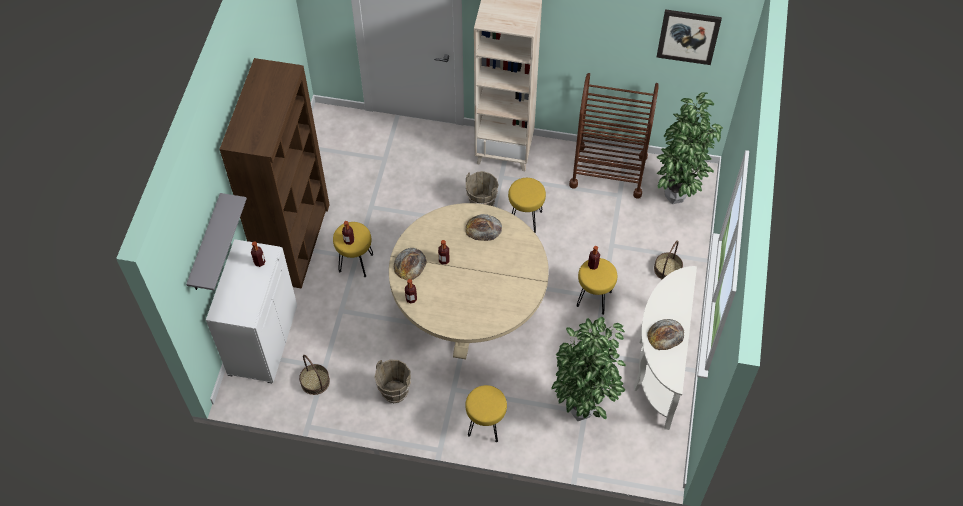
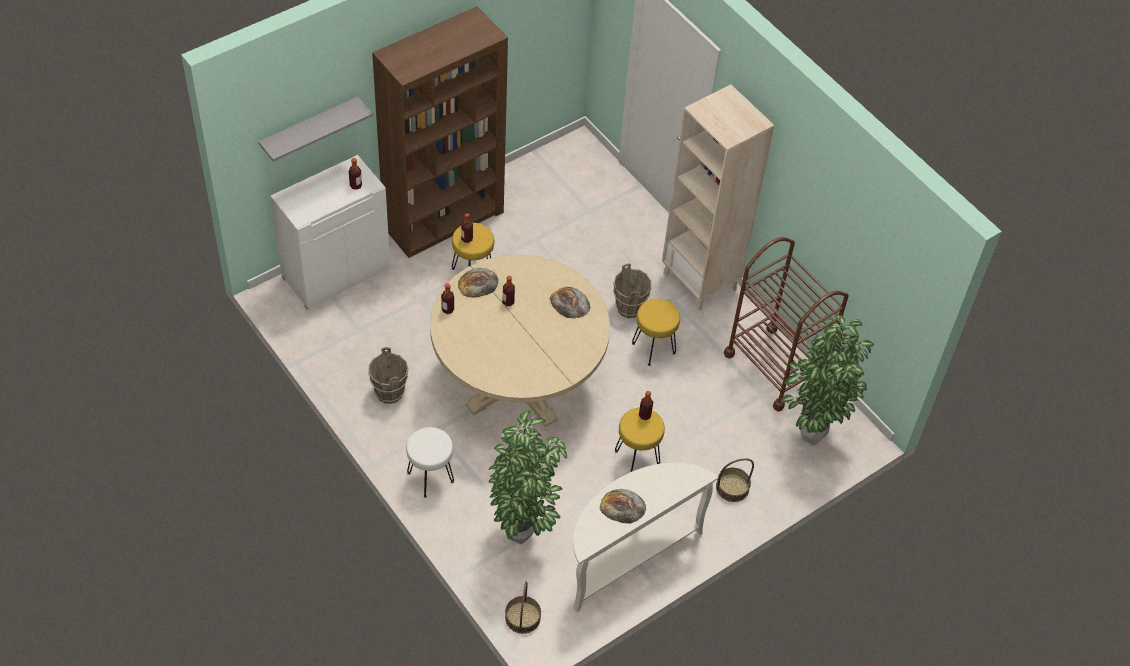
camera: 40 degrees right, 5 degrees down
(315, 381) = (339, 334): basket -> basket (522, 617)
(485, 425) = (430, 477): yellow stool -> white stool
(688, 36) = (887, 257): picture -> none

